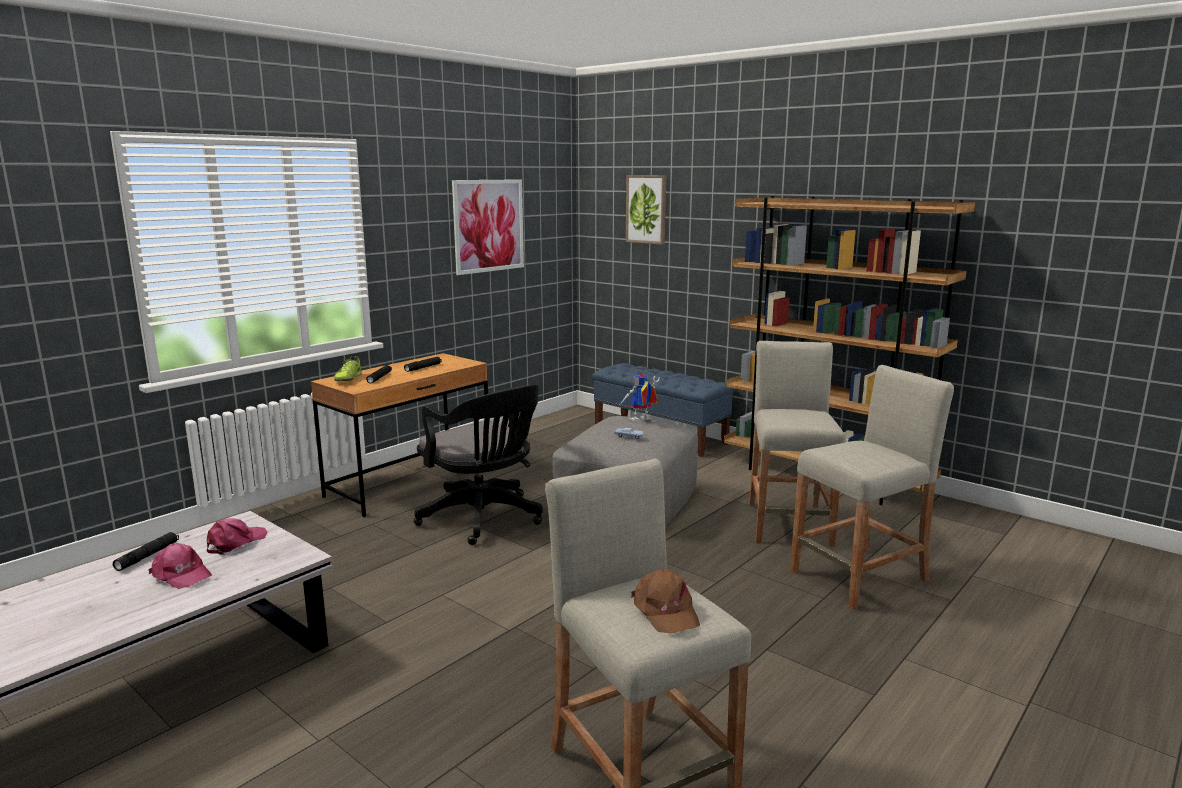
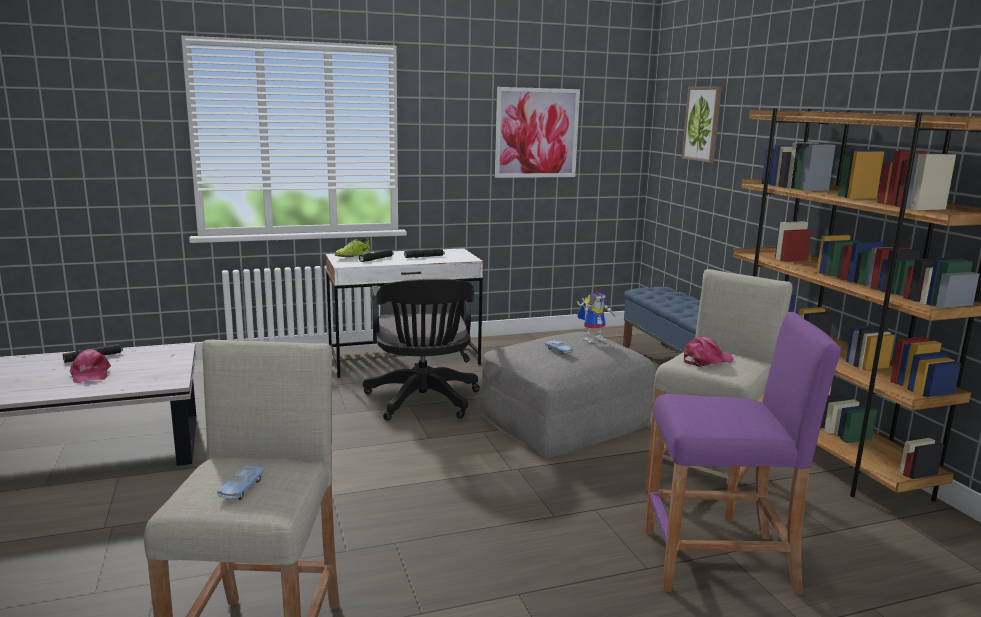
camera: 30 degrees right, 0 degrees up
(235, 542) = (151, 362): pink cap -> pink cap (706, 360)
(410, 483) = (404, 360): brown desk -> white desk
(640, 420) = (593, 339): toy robot -> toy robot turned 150 degrees clockwise
(665, 611) = (242, 488): brown cap -> blue toy car
(859, 576) = (718, 561): beige stool -> purple stool

